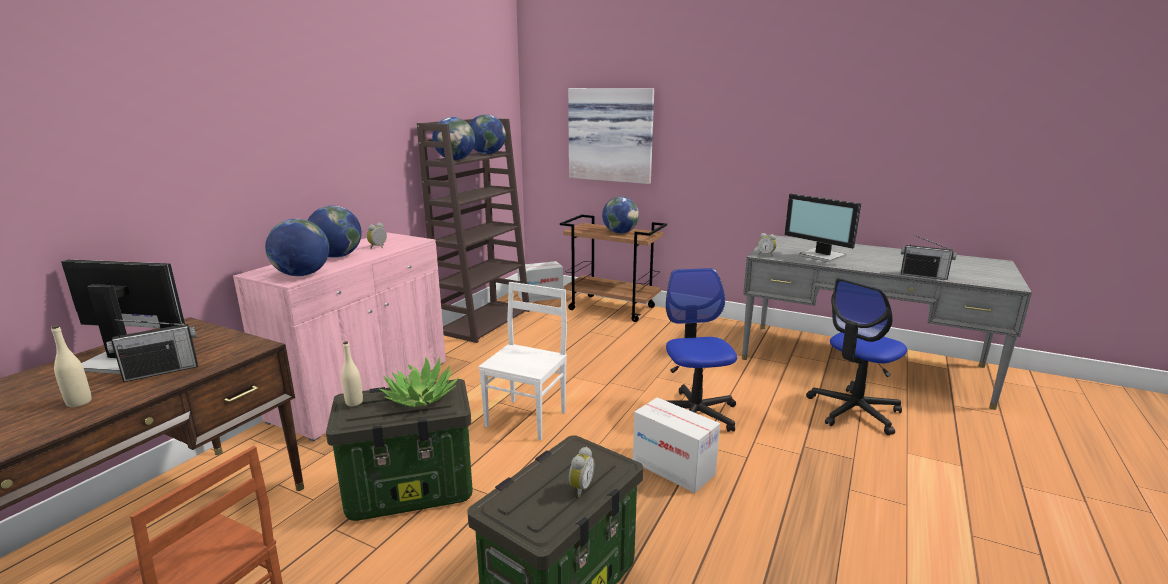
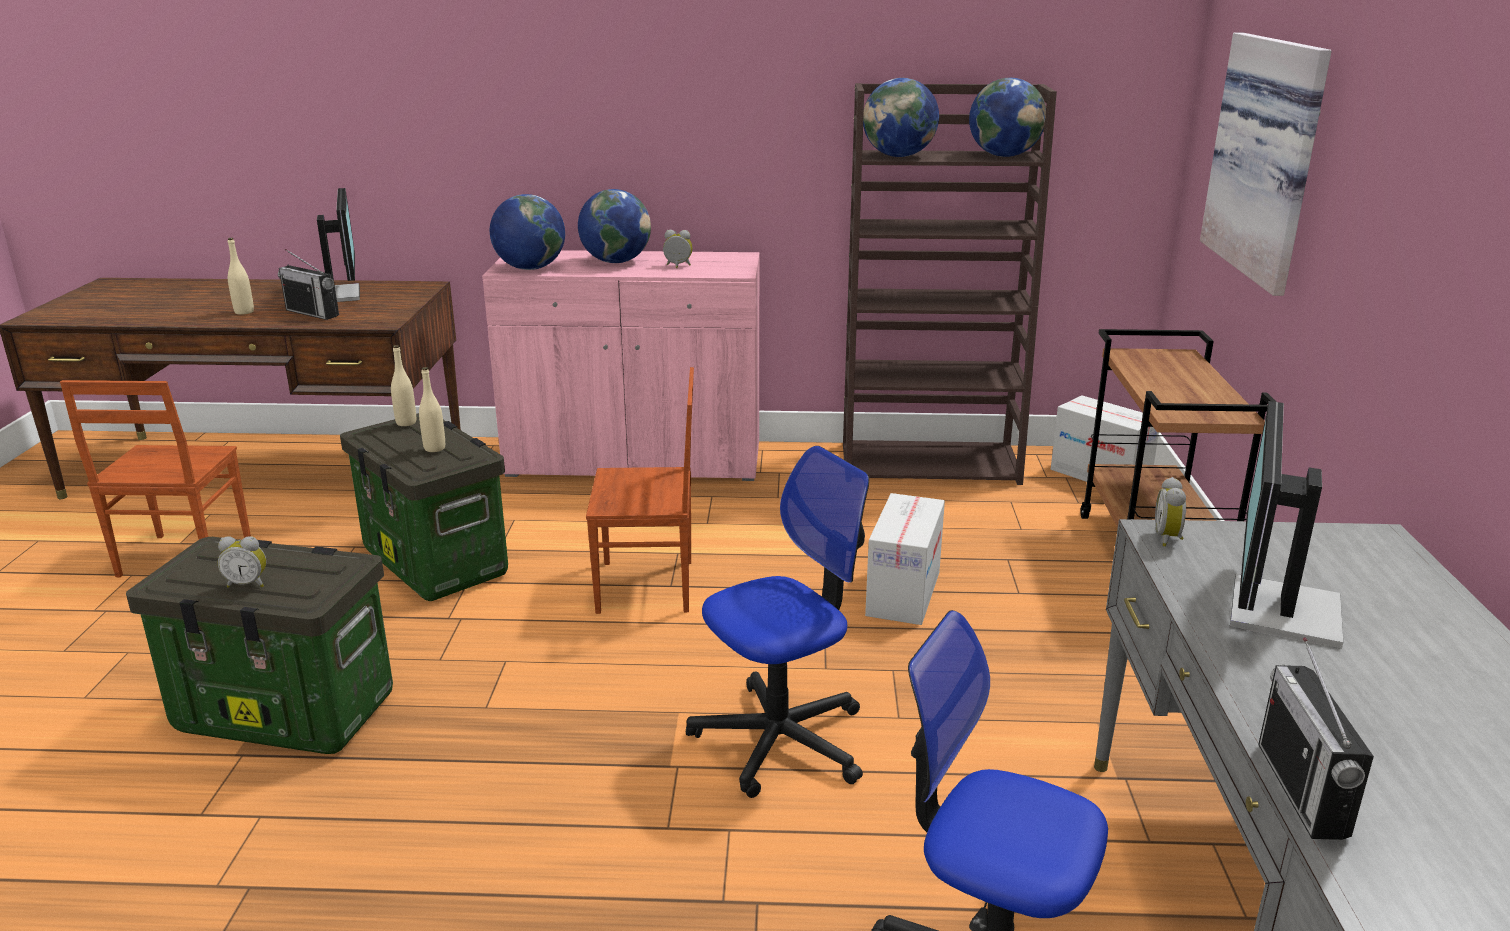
camera: 65 degrees right, 5 degrees up
(420, 397) = (434, 448): potted plant -> beige bottle
(527, 419) = (647, 587): white chair -> brown chair
(620, 232) = (1177, 389): globe -> none
(673, 468) = (587, 748): cardboard box -> cardboard box (903, 593)

